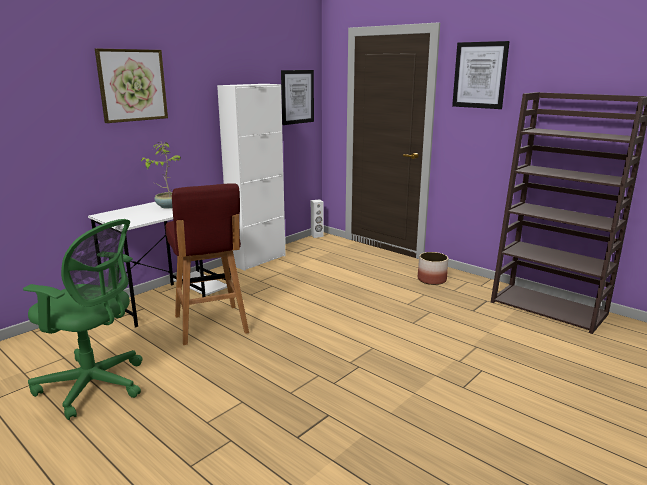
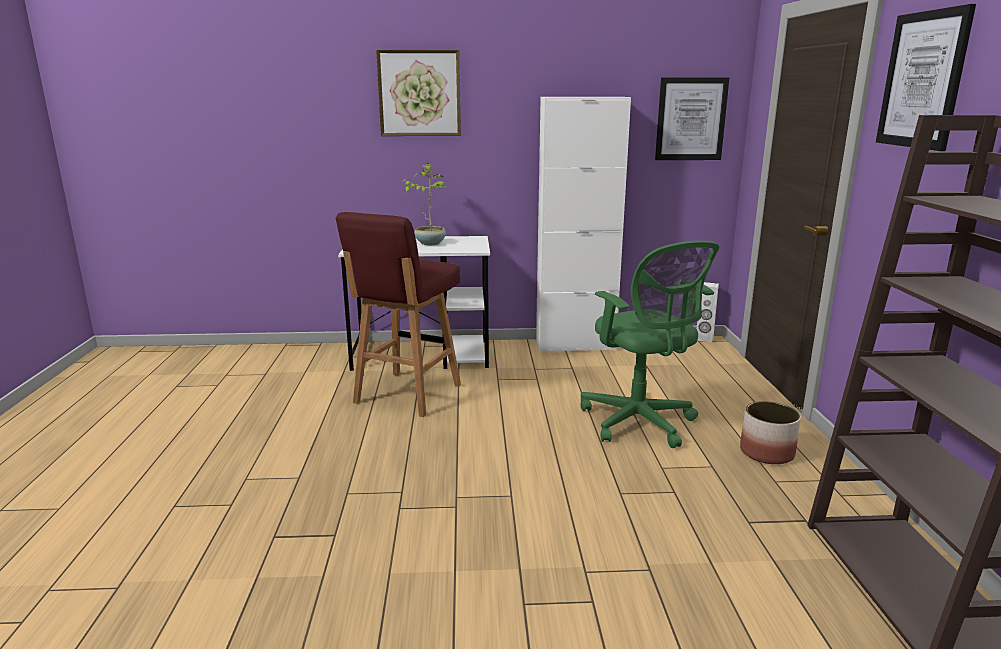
camera: 45 degrees right, 0 degrees up
(96, 386) = (241, 406): green office chair -> green office chair (640, 423)

